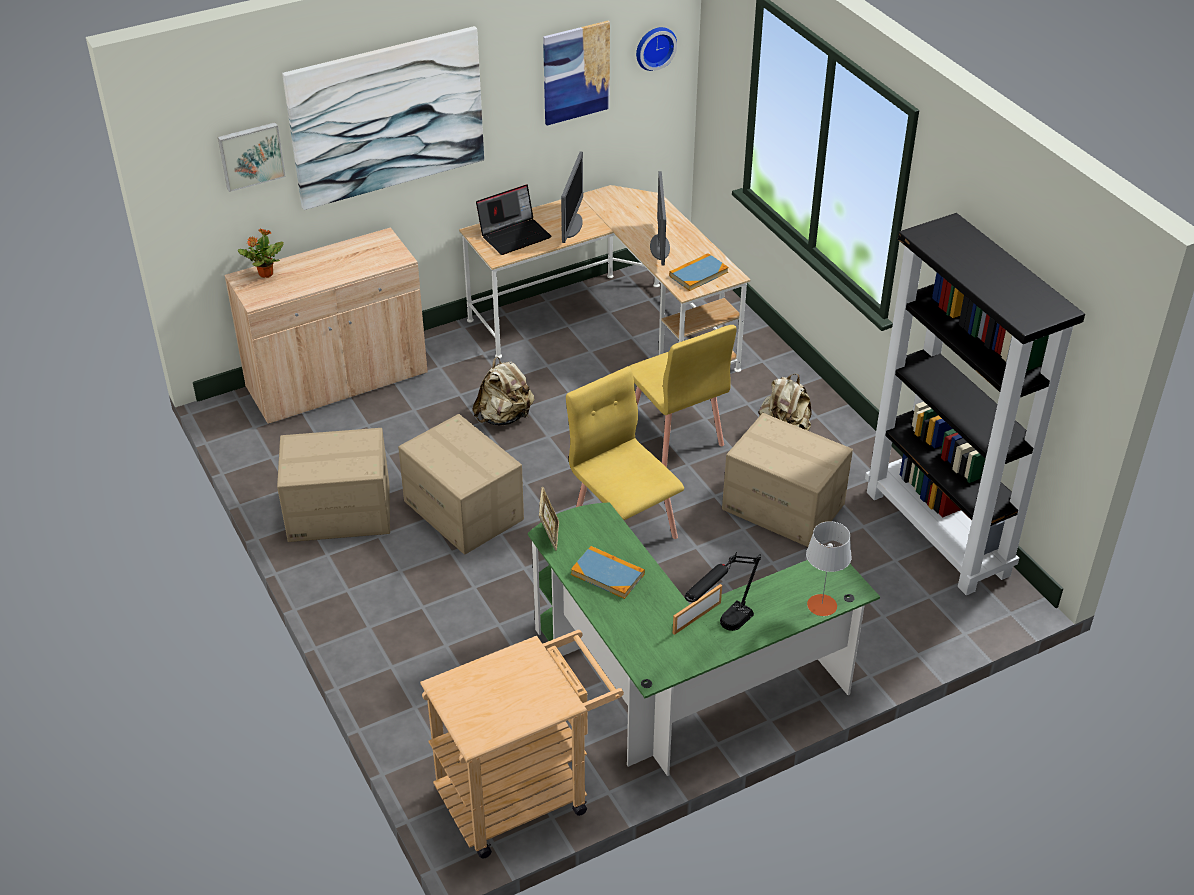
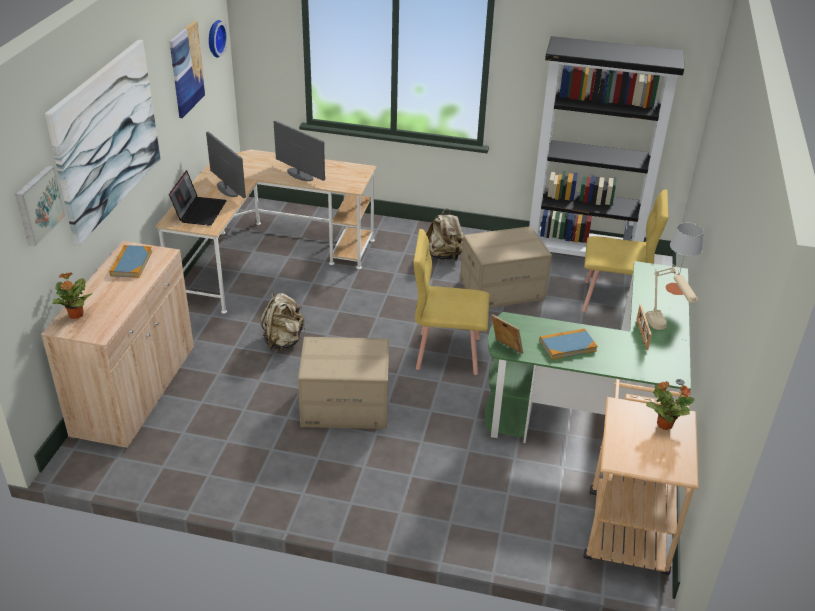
camera: 50 degrees left, 5 degrees down
(339, 513) = (268, 464): cardboard box -> none
(536, 694) = (664, 424): none -> potted plant
(674, 436) = (395, 291): yellow chair -> yellow chair (612, 300)
(698, 274) = (345, 177): book -> book (131, 263)
(720, 631) = (662, 332): black table lamp -> beige table lamp

